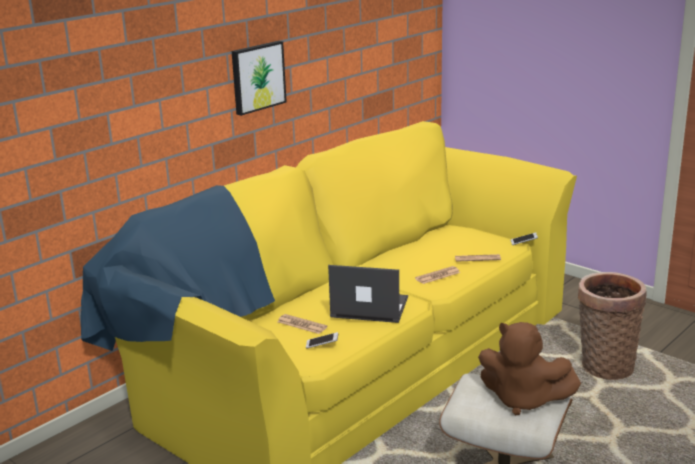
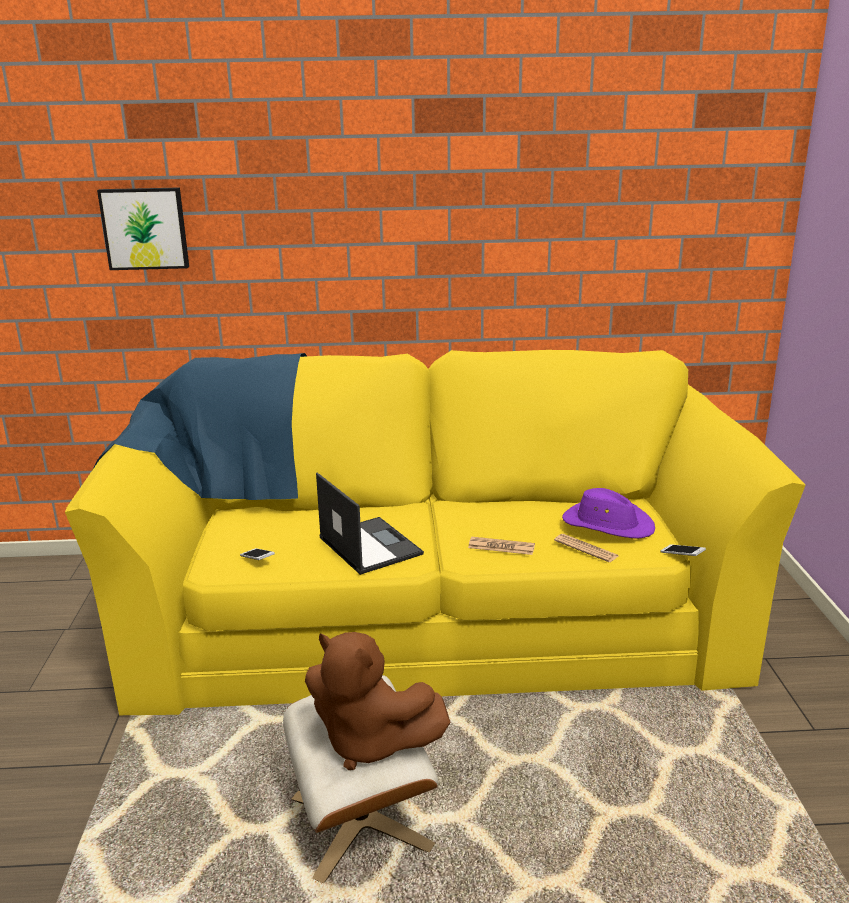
camera: 45 degrees right, 0 degrees up
(257, 77) = (423, 245): picture -> picture (145, 228)
(302, 325) = (289, 533): newspaper -> none
(462, 242) = (607, 524): none -> purple hat
(523, 400) = (369, 742): brown plush toy -> brown plush toy turned 45 degrees counterclockwise
(604, 366) = (695, 789): basket -> none

